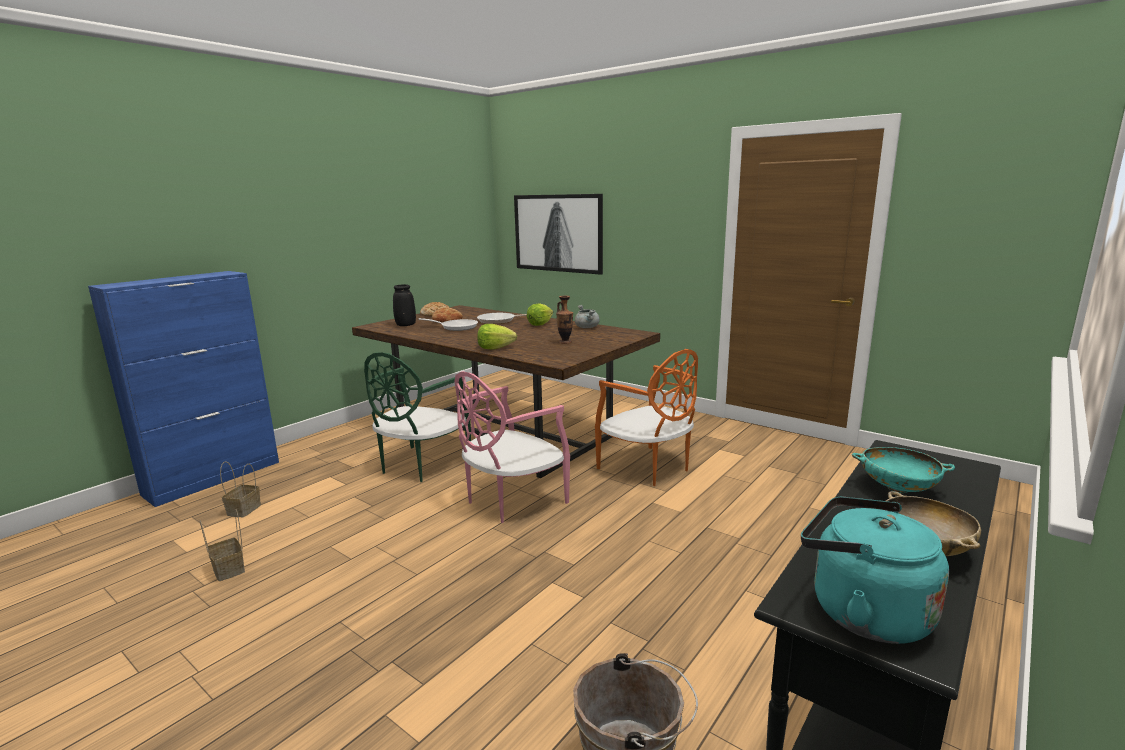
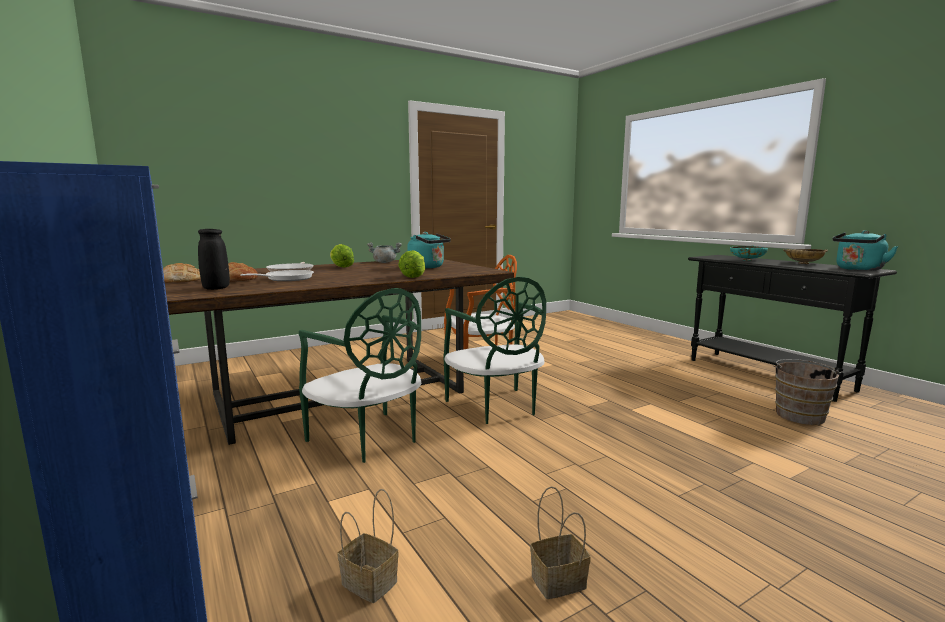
camera: 70 degrees left, 5 degrees down
(512, 500) = (496, 407): pink chair -> green chair
(557, 233) = (224, 183): picture -> none
(565, 342) = (428, 267): vase -> turquoise kettle

